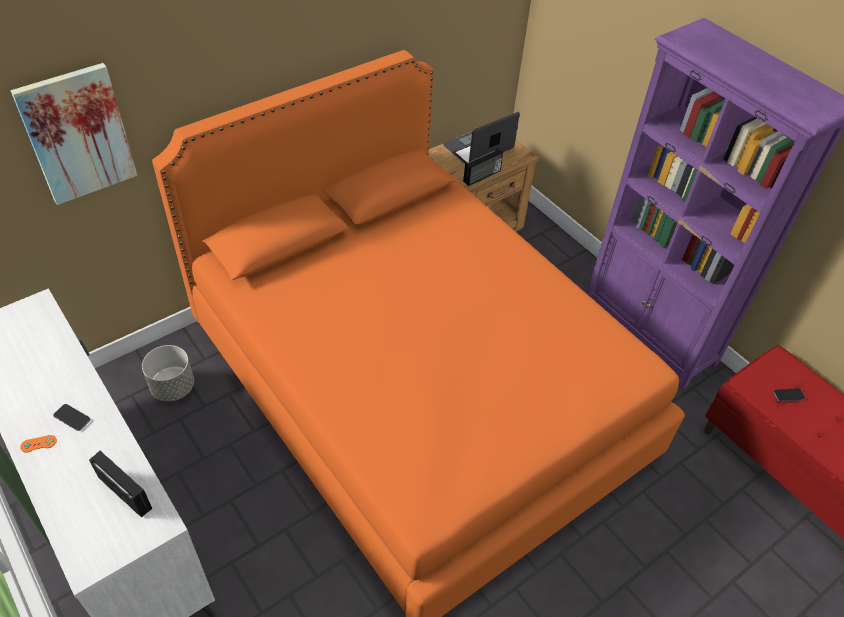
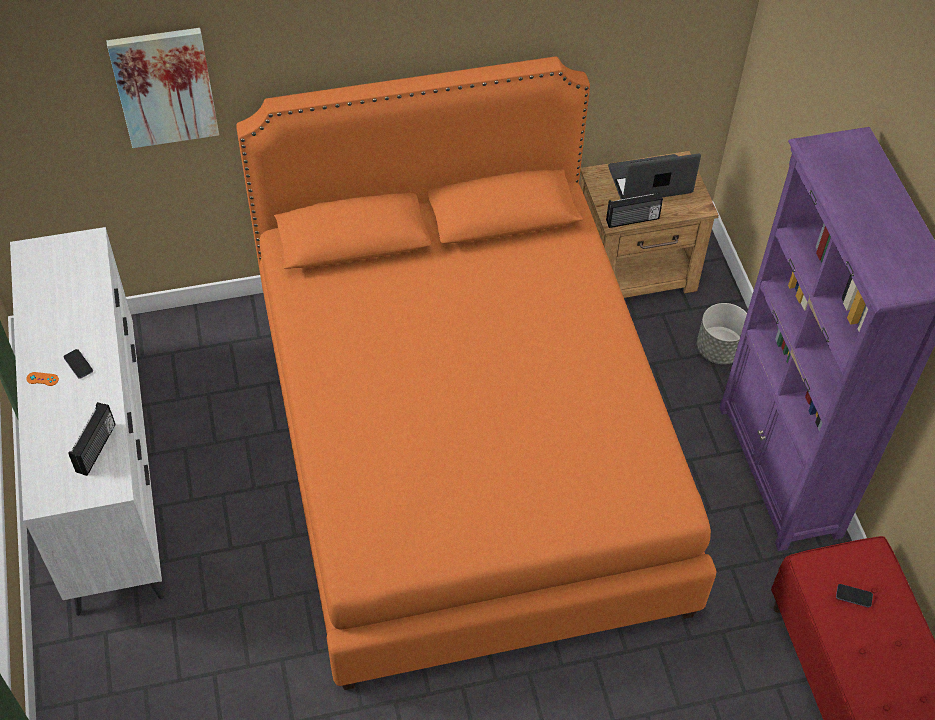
camera: 25 degrees right, 5 degrees up
(126, 492) = (97, 448): radio -> radio turned 45 degrees clockwise
(173, 387) = (215, 357): grey planter -> grey planter (719, 349)

